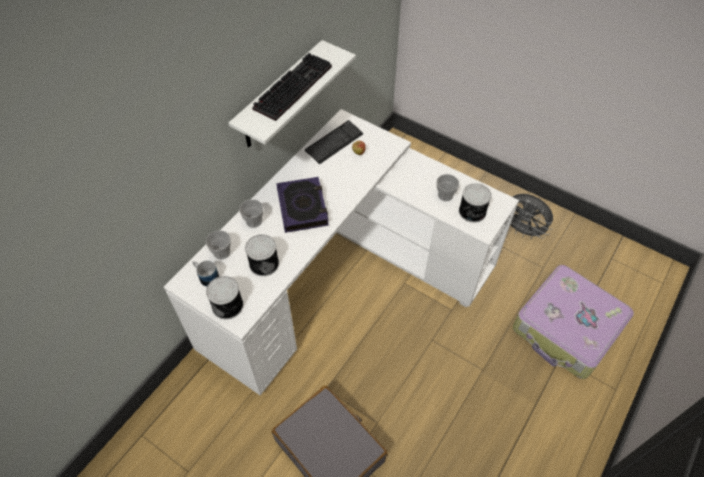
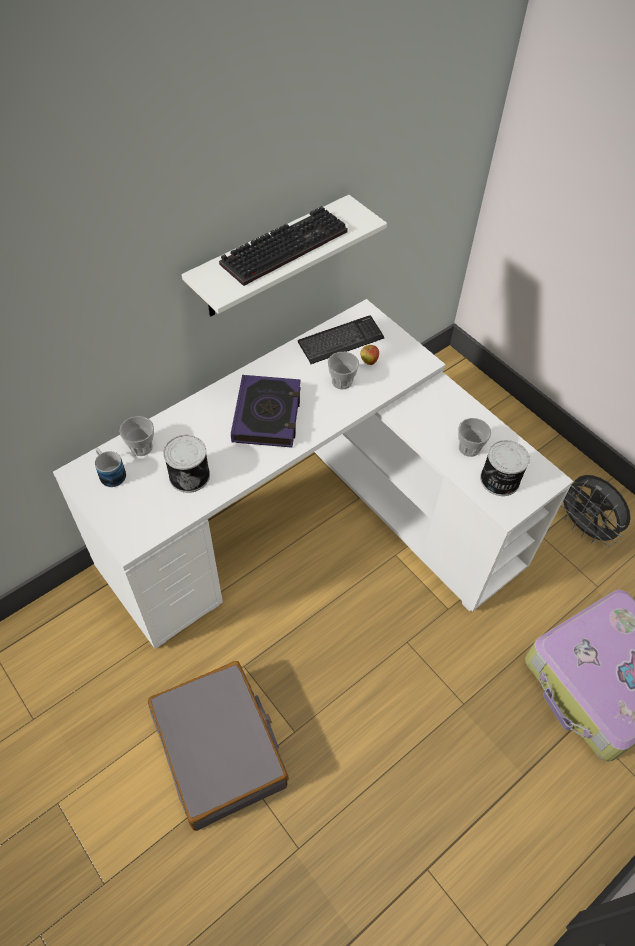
camera: 15 degrees right, 0 degrees up
(228, 305) = (123, 517): can -> none
(254, 221) = (197, 417): cup -> cup (342, 381)

